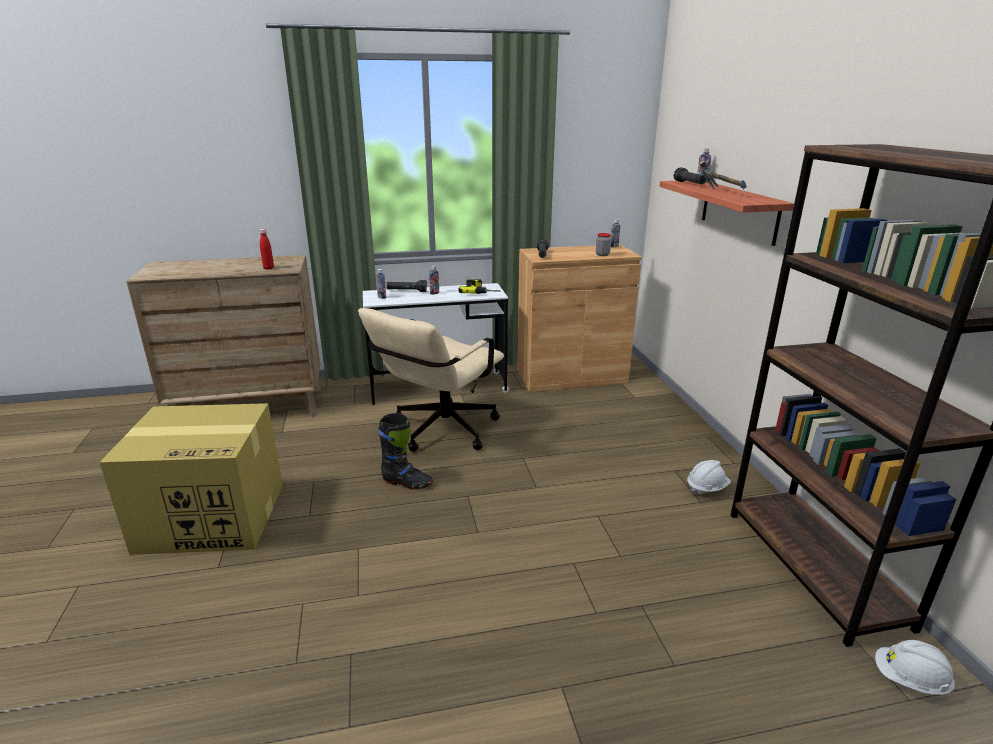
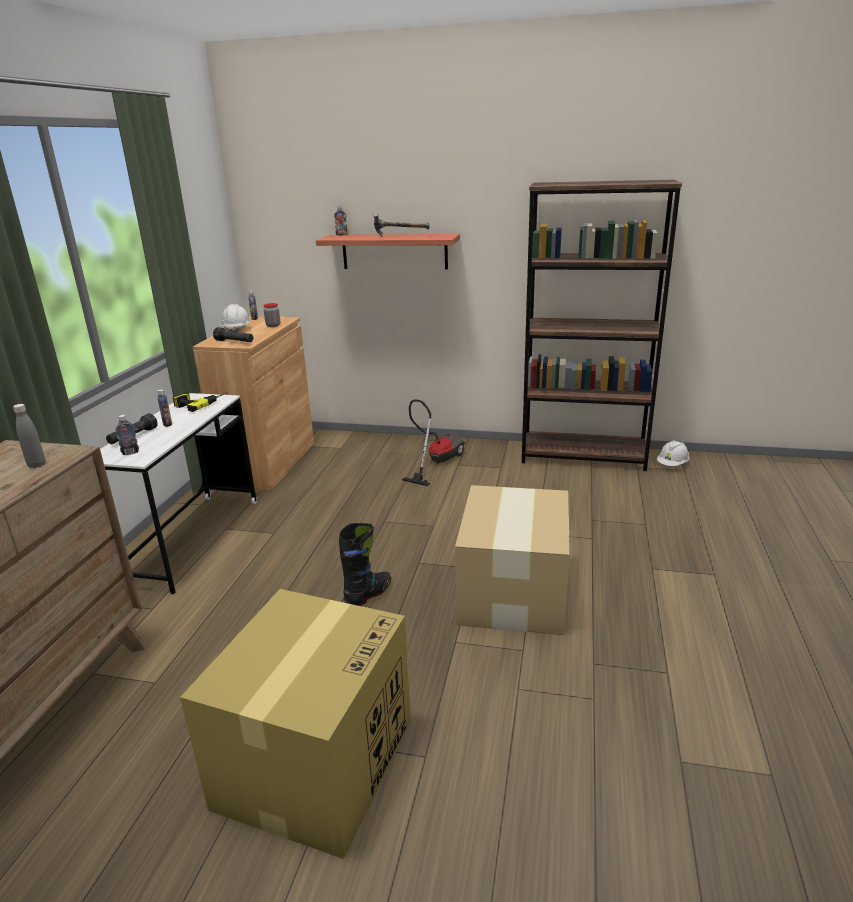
camera: 65 degrees left, 0 degrees up
(268, 268) = (37, 465): red bottle -> grey bottle
(439, 432) = (291, 557): beige office chair -> none
(452, 568) = (514, 590): none -> cardboard box
(664, 455) = (436, 462): none -> vacuum cleaner
(689, 184) = (346, 237): black flashlight -> none
(706, 488) = (487, 460): white hard hat -> white hard hat (237, 330)

